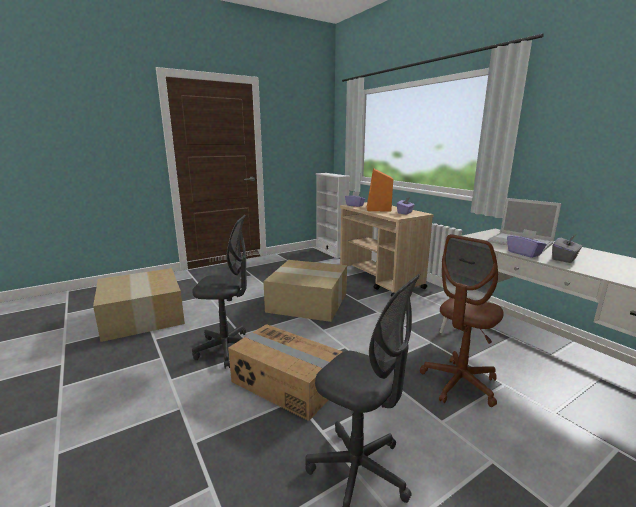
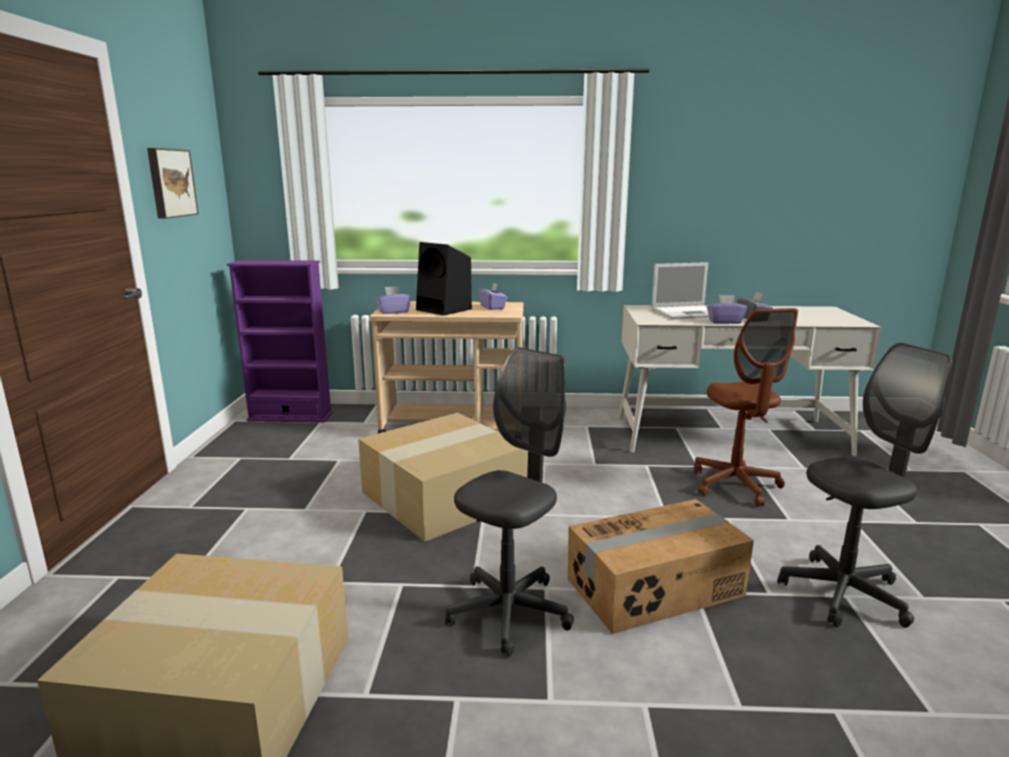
camera: 55 degrees left, 0 degrees up
(289, 135) = (170, 183): none -> picture
(331, 252) = (290, 417): white bookcase -> purple bookcase
(378, 209) = (445, 310): orange speaker -> black speaker

